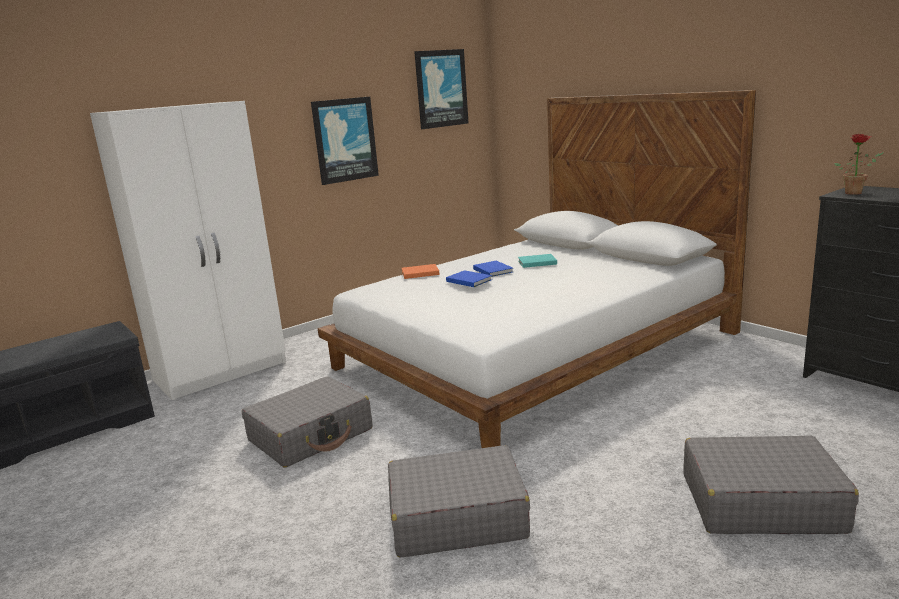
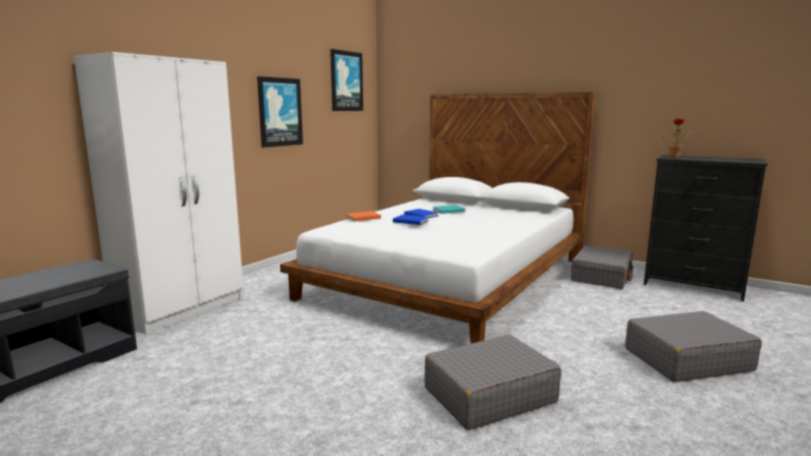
camera: 20 degrees left, 5 degrees down
(311, 435) = (312, 350): grey suitcase -> grey suitcase (601, 276)

